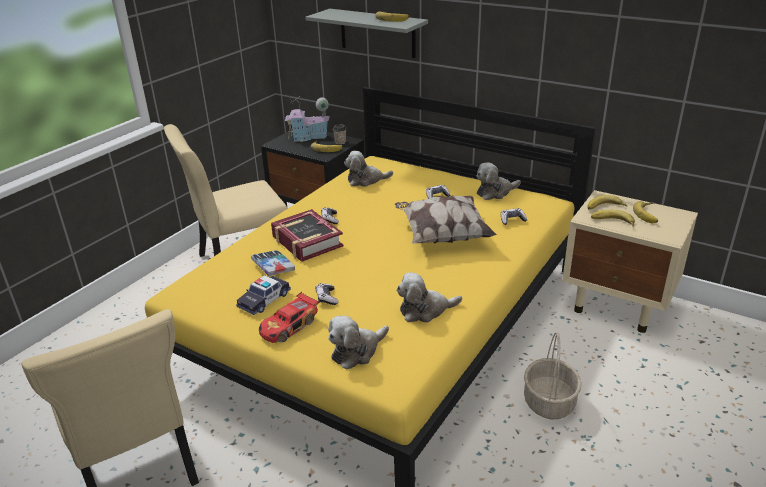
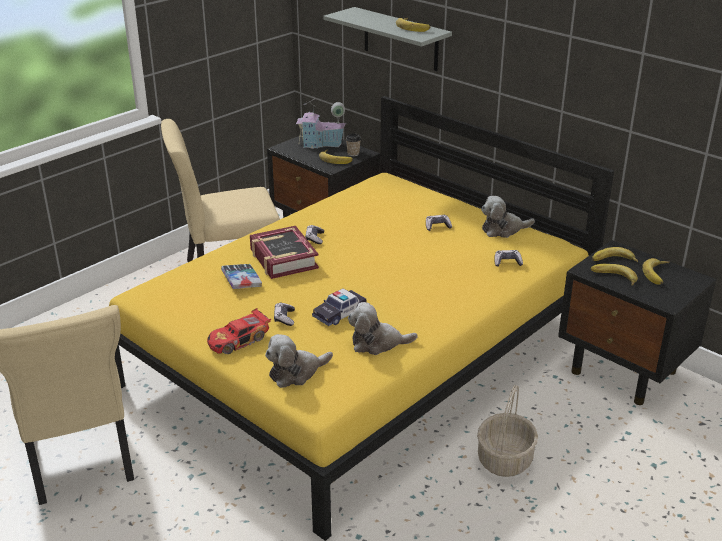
camera: 10 degrees right, 0 degrees up
(264, 300) = (223, 312): toy car -> toy car (340, 313)
(366, 180) = (368, 200): plush toy -> none
(442, 235) = (426, 269): pillow -> none
(619, 305) = (625, 372): beige nightstand -> black nightstand

